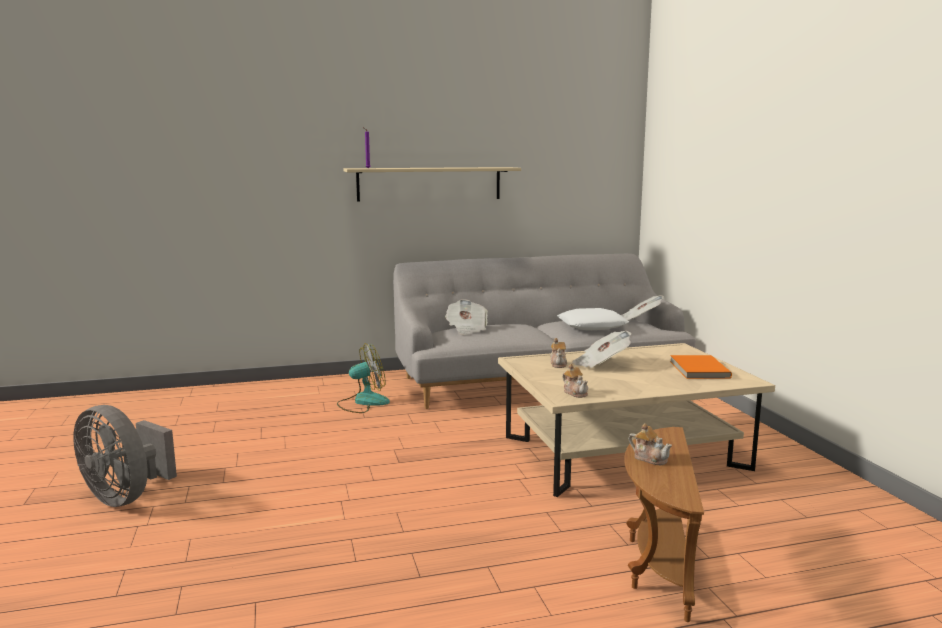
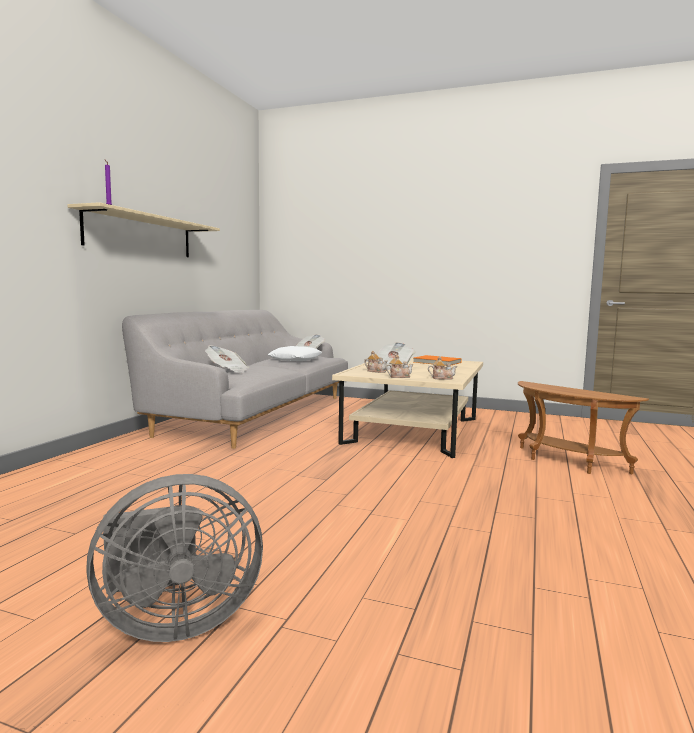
camera: 55 degrees left, 5 degrees down
(363, 402) = (167, 461): fan -> none
(650, 458) = (565, 391): teapot -> teapot (399, 377)

